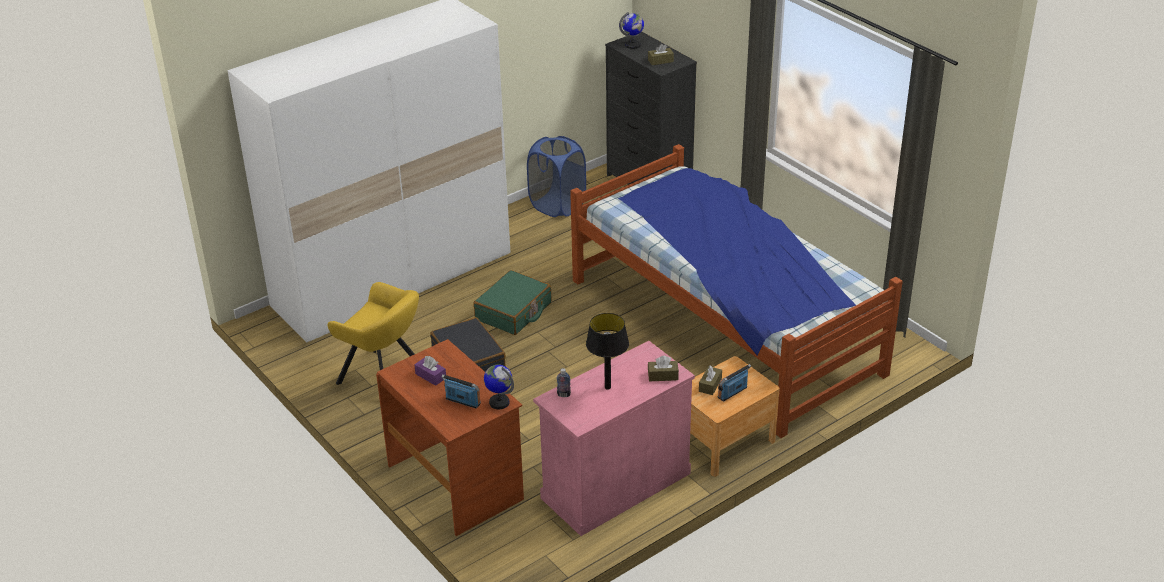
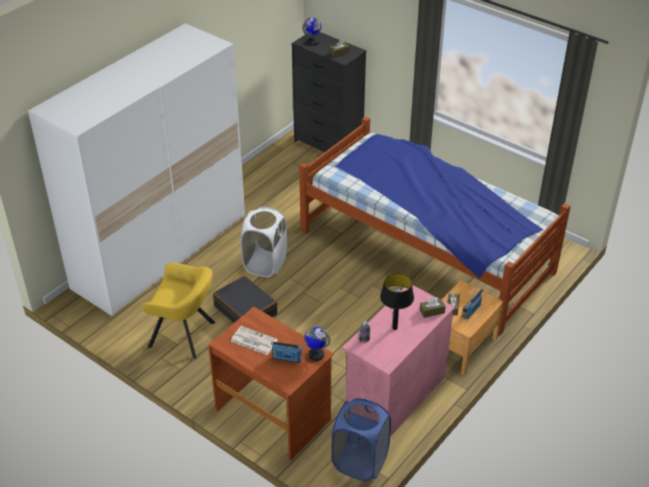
camera: 15 degrees left, 5 degrees up
(430, 376) = (253, 341): purple tissue box -> newspaper
(513, 312) = (265, 264): green suitcase -> white laundry basket
(557, 205) = (266, 171): blue laundry basket -> blue laundry basket (360, 462)

